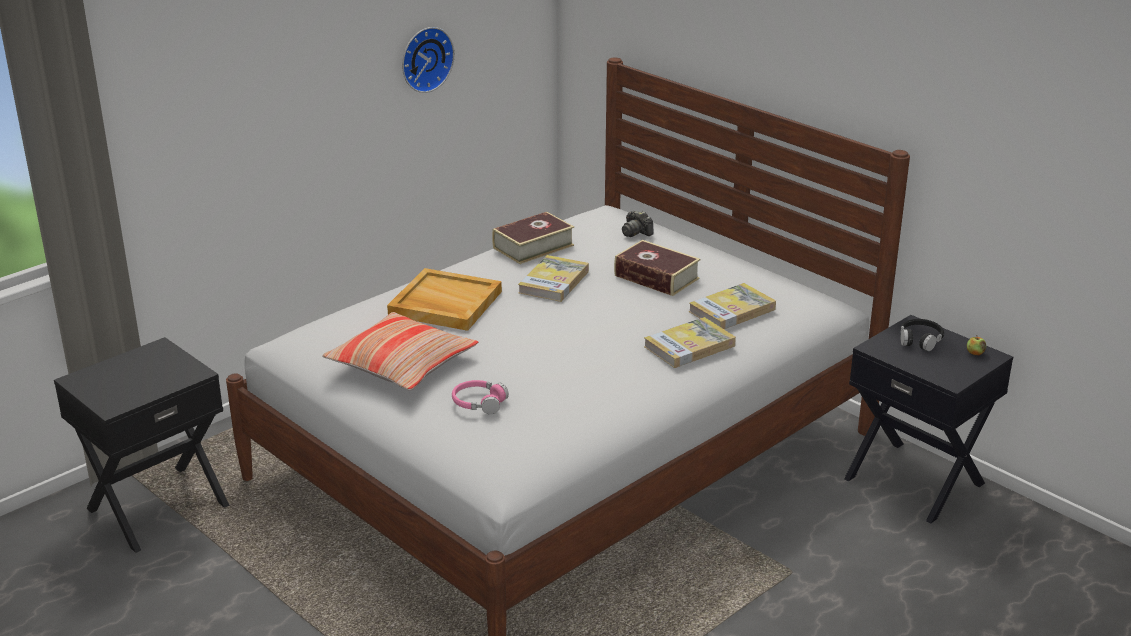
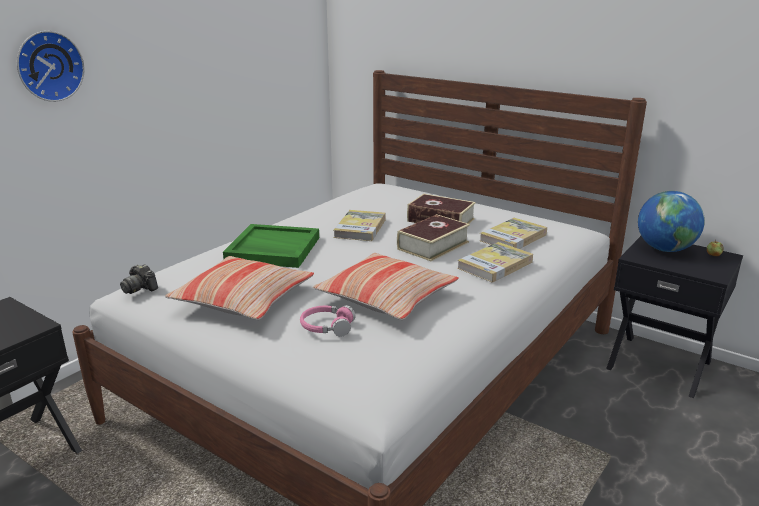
camera: 10 degrees left, 5 degrees down
(424, 58) = (235, 67): wall clock -> wall clock (48, 66)
(444, 304) = (272, 249): beige tray -> green tray
(533, 246) = (334, 207): book -> book (433, 245)
(551, 376) = (386, 297): none -> pillow
(636, 232) = (409, 195): camera -> camera (140, 288)
(920, 340) = (665, 249): black headphones -> globe

